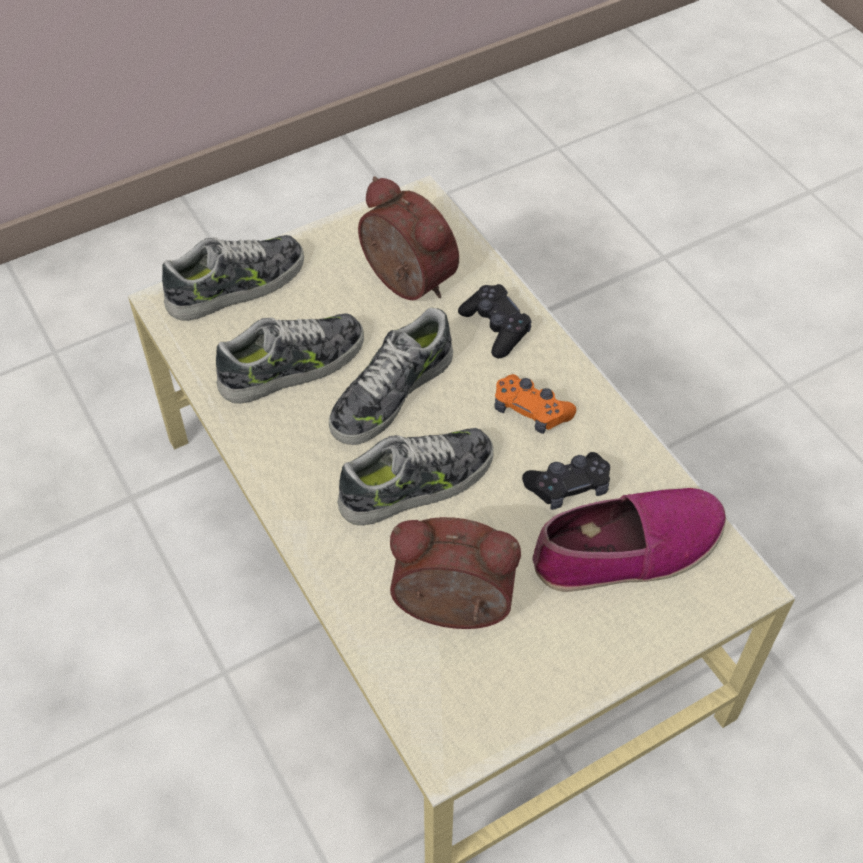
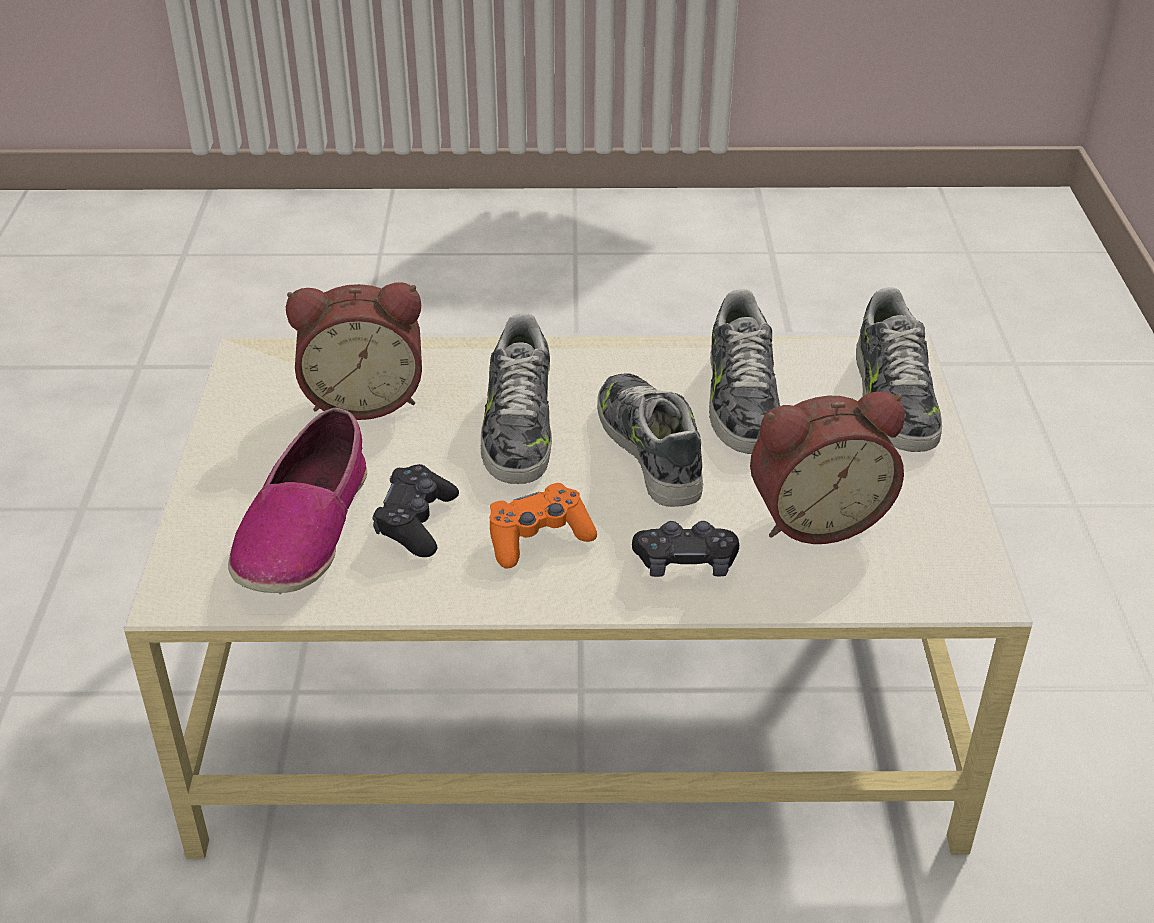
camera: 120 degrees right, 15 degrees down
(452, 610) = (364, 398): alarm clock -> alarm clock turned 45 degrees clockwise

